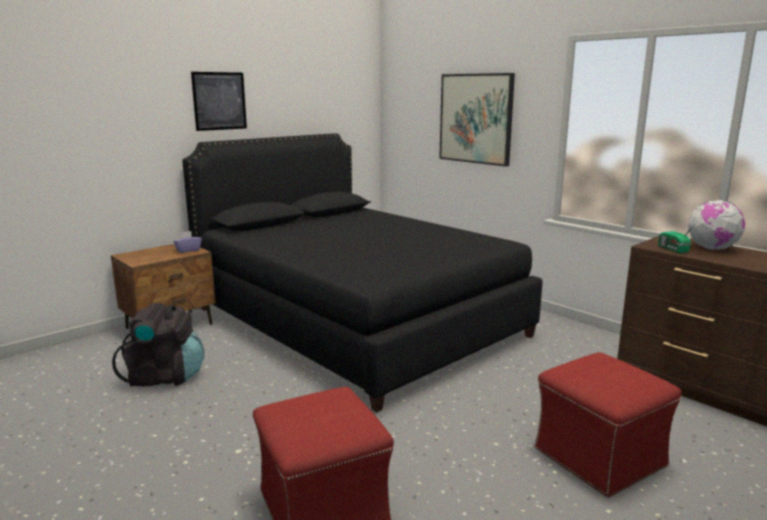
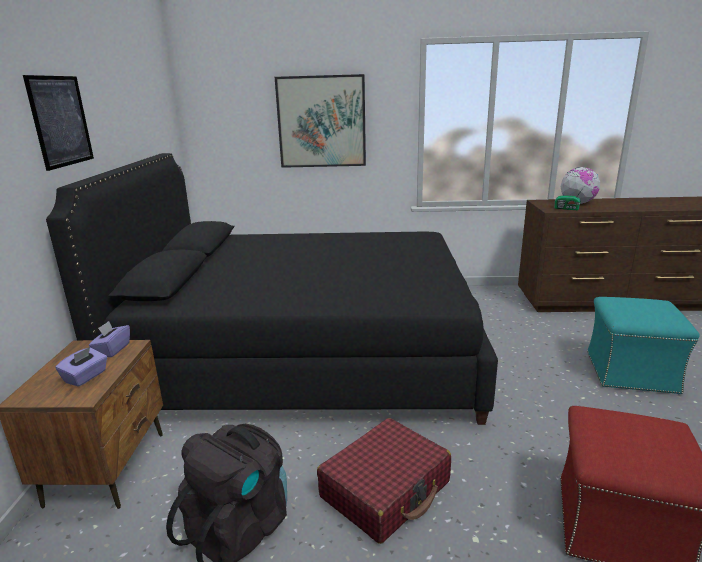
camera: 45 degrees left, 5 degrees up
(155, 256) = (86, 377): none -> purple tissue box
(248, 404) = (386, 490): none -> red suitcase
(598, 457) = (630, 372): red ottoman -> turquoise ottoman

